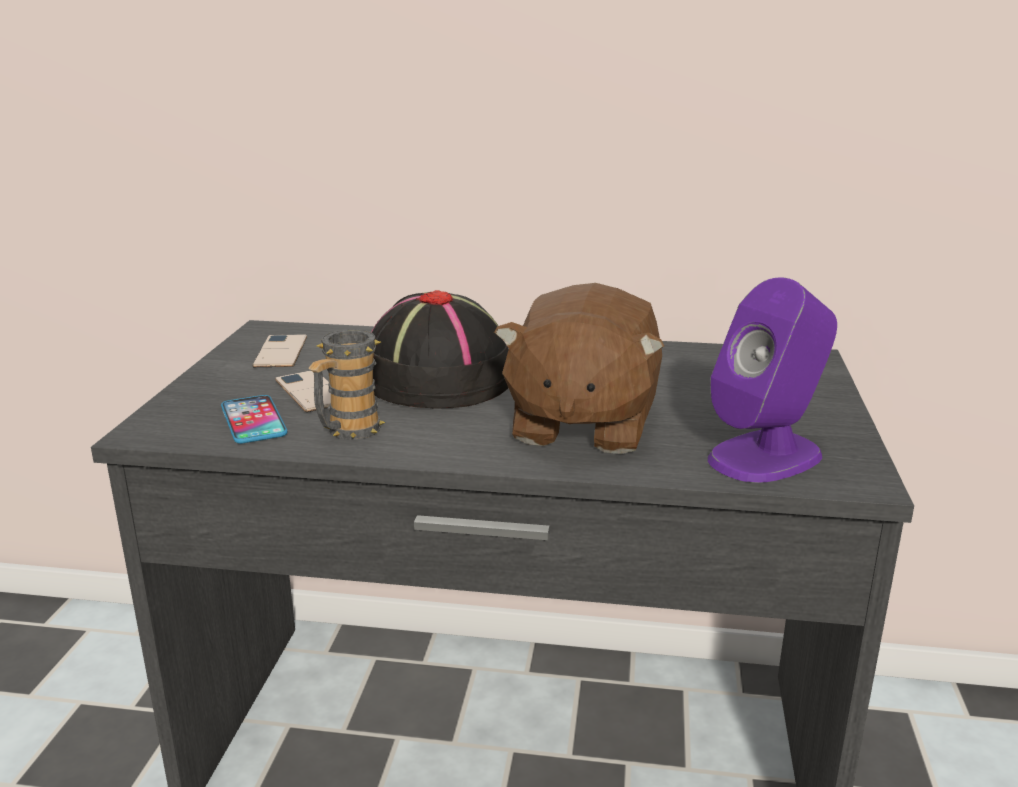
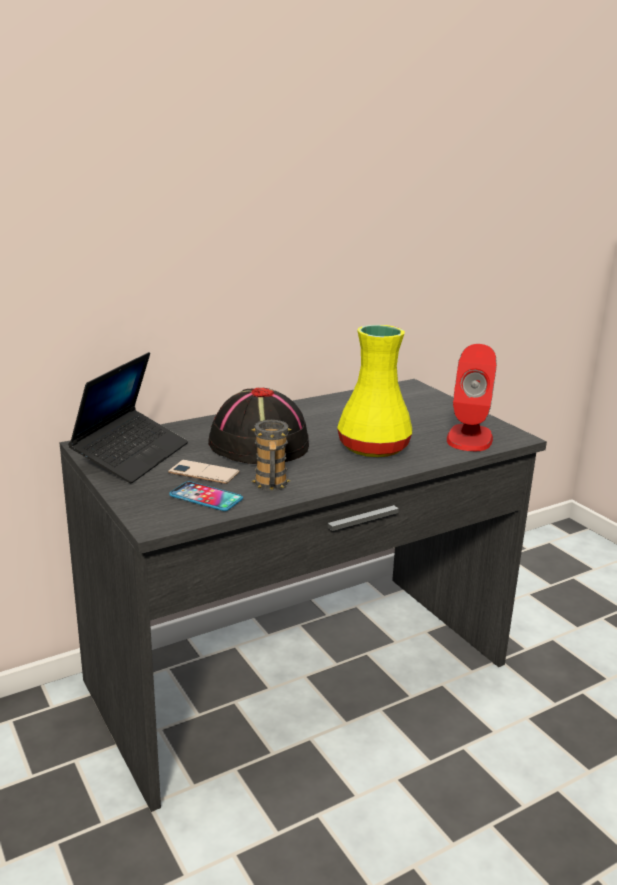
camera: 40 degrees left, 0 degrees up
(280, 352) = (132, 456): phone -> laptop
(581, 425) = (373, 447): brown plush toy -> yellow vase
(766, 456) = (469, 438): purple speaker -> red speaker

